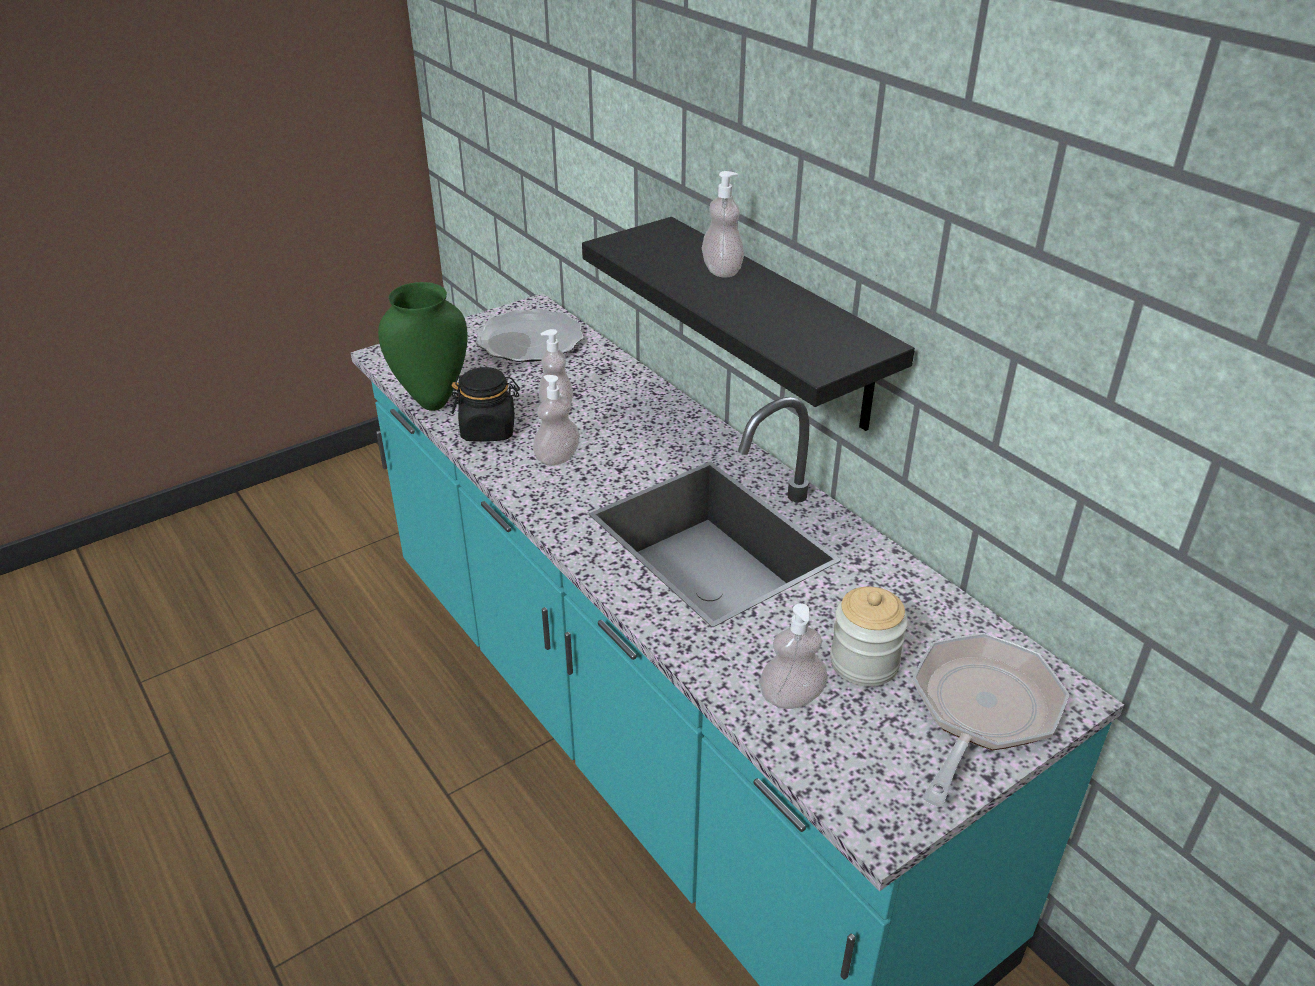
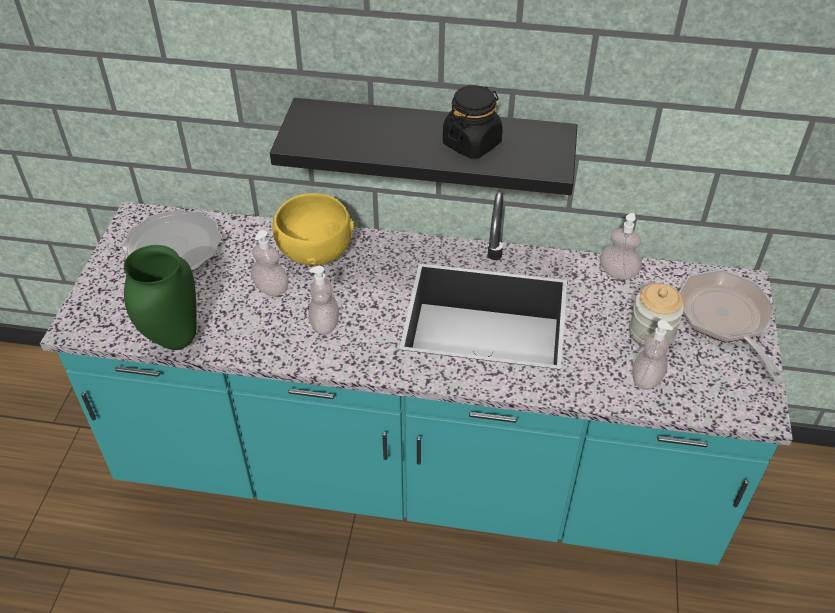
camera: 45 degrees left, 10 degrees up
(489, 430) = (249, 335): black jar -> black jar (472, 143)
(632, 402) = (315, 252): none -> yellow bowl
(722, 271) = (397, 126): soap dispenser -> soap dispenser (618, 273)

